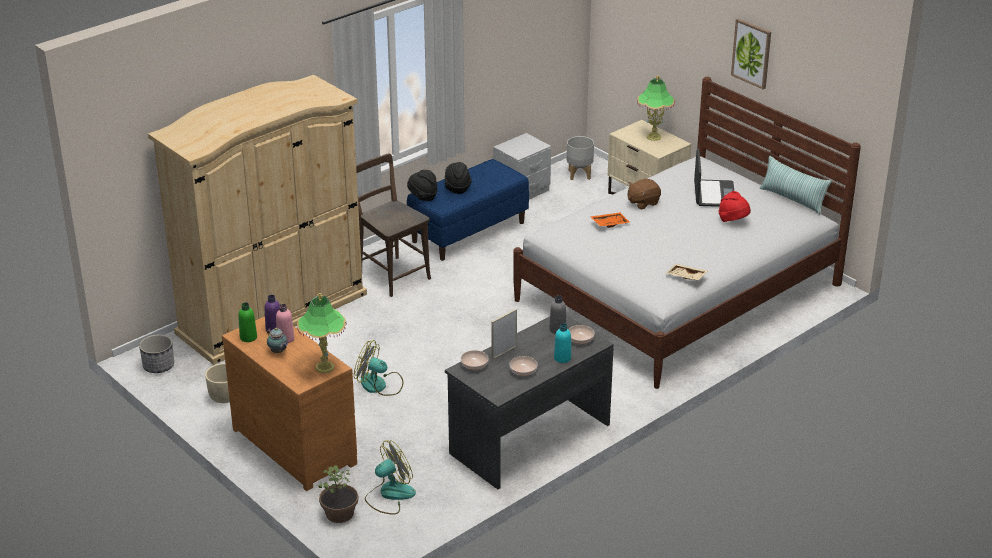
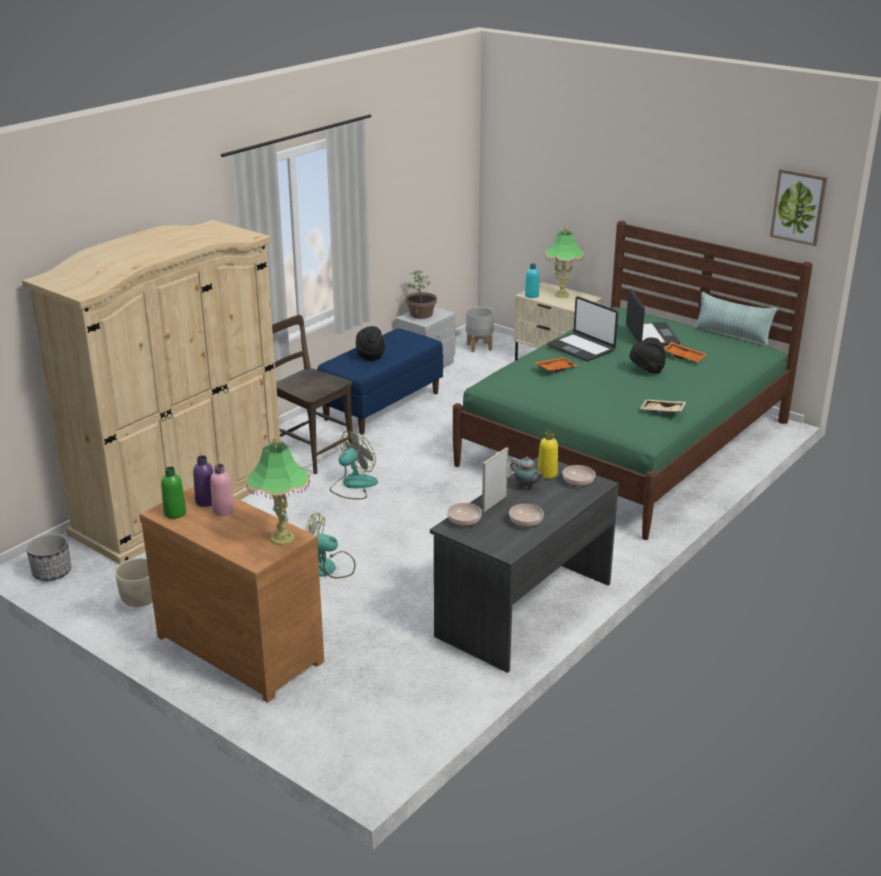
camera: 10 degrees left, 5 degrees down
(278, 352) = (217, 526): teapot -> teapot (526, 487)
(340, 514) = (318, 726): potted plant -> potted plant (421, 314)
(389, 495) = (375, 695): fan -> fan (353, 485)
(423, 197) = (335, 366): black hat -> black hat (646, 371)
(557, 329) = (547, 474): grey bottle -> yellow bottle
(562, 358) = (566, 503): turquoise bottle -> turquoise bottle (531, 295)
(642, 202) = (581, 348): brown plush toy -> laptop
(678, 292) = (625, 443): white bed -> green bed
(733, 221) = (684, 357): red hat -> orange tray
(752, 53) = (673, 186): picture -> picture (798, 207)

